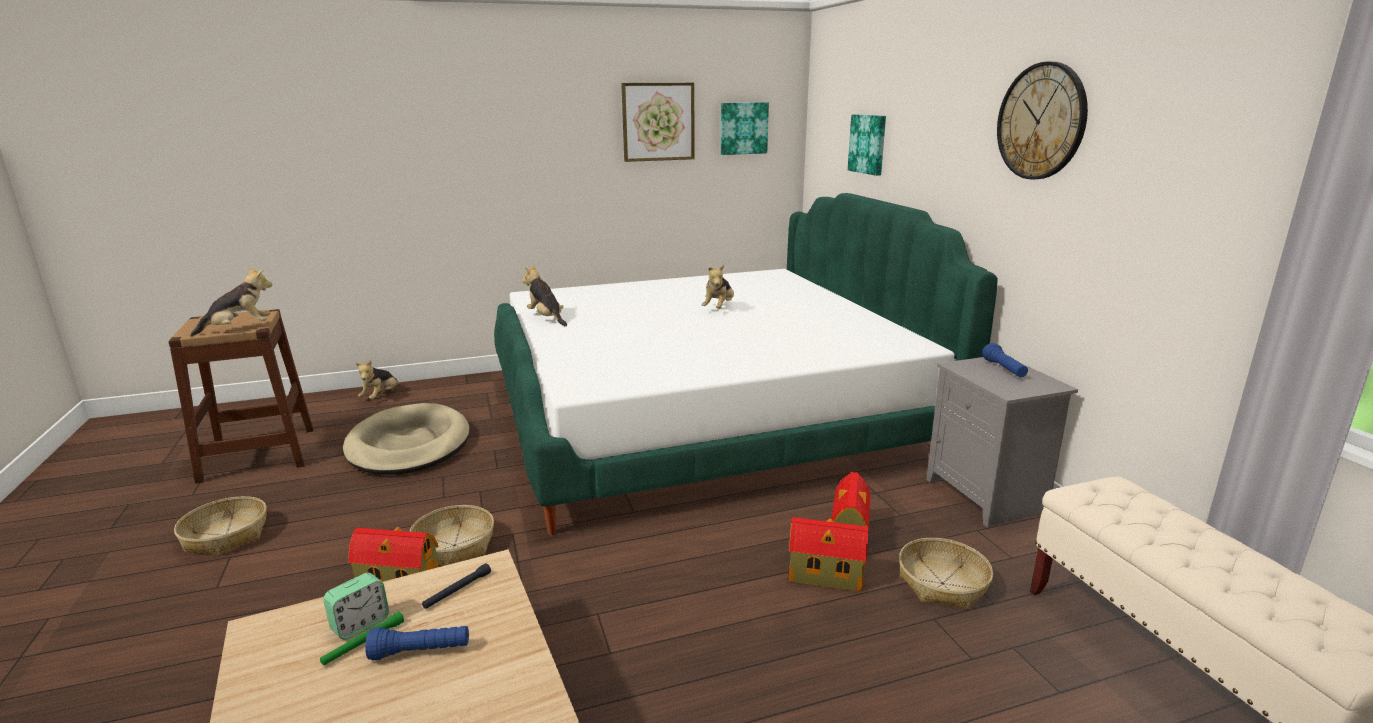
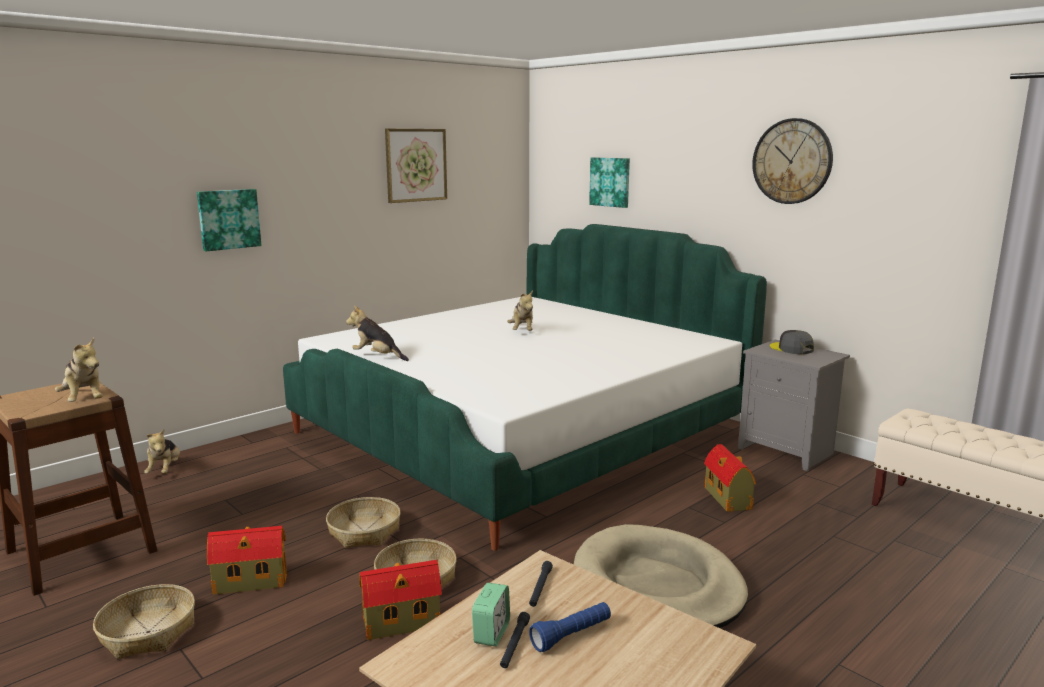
camera: 25 degrees left, 5 degrees down
(239, 329) = (84, 400): plush toy -> plush toy turned 105 degrees clockwise
(363, 643) = (514, 644): green flashlight -> black flashlight
(409, 445) = (259, 508): beige dog bed -> beige dog bed (657, 585)
(743, 128) = (483, 170): picture -> picture (228, 219)
(823, 575) = (737, 527): toy house -> toy house (248, 582)
(943, 583) = (817, 513): basket -> basket (365, 531)
(1004, 370) = (791, 349): blue flashlight -> grey cap

